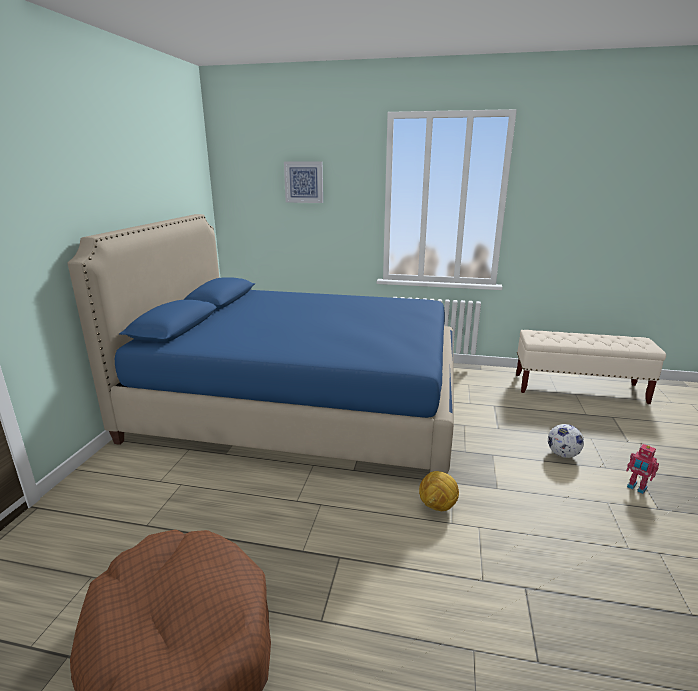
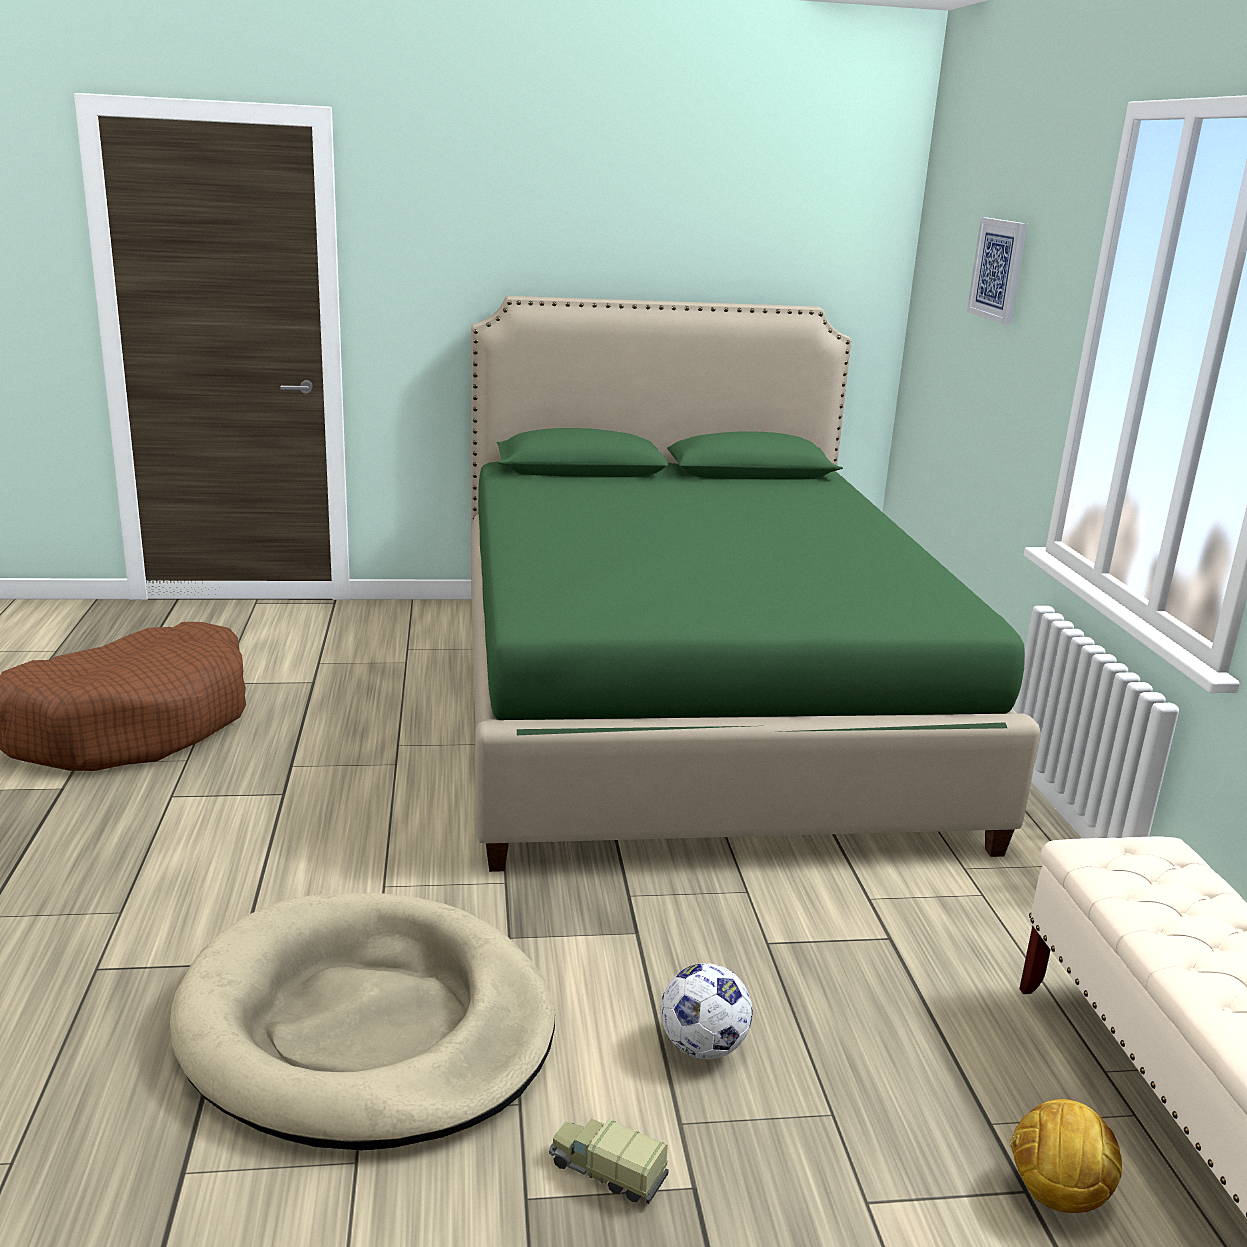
camera: 70 degrees right, 0 degrees up
(302, 405) = (688, 704): blue bed -> green bed
(437, 507) = (424, 869): football -> football (1056, 1196)
(570, 541) = (367, 1027): none -> beige dog bed
(636, 488) = (606, 1171): toy robot -> toy truck

